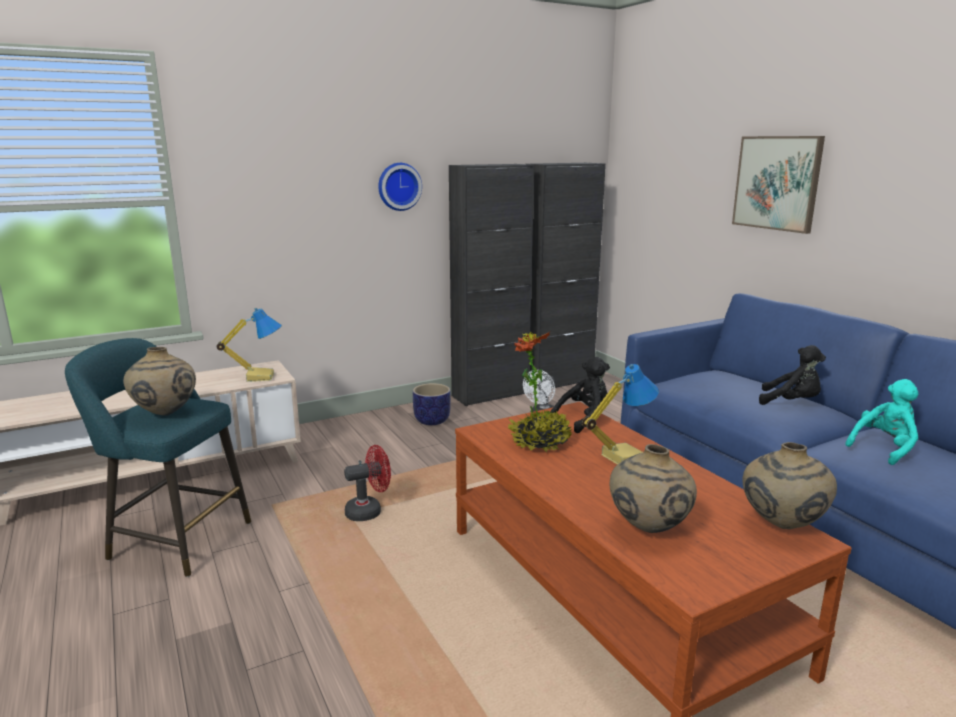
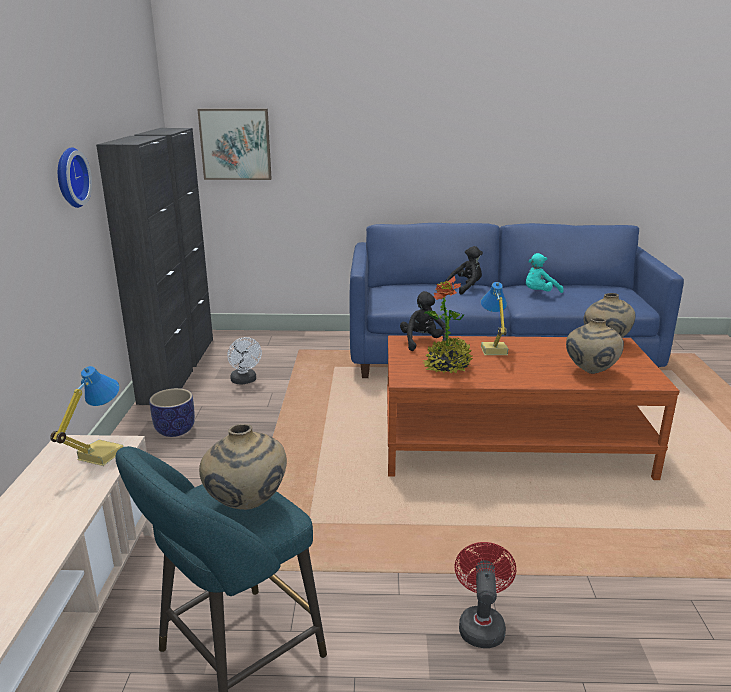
camera: 60 degrees left, 5 degrees up
(369, 511) = (311, 511): red fan -> red fan (481, 624)
(777, 183) = (370, 136): picture -> picture (235, 144)
(884, 448) = (539, 293): turquoise plush toy -> turquoise plush toy turned 120 degrees counterclockwise

